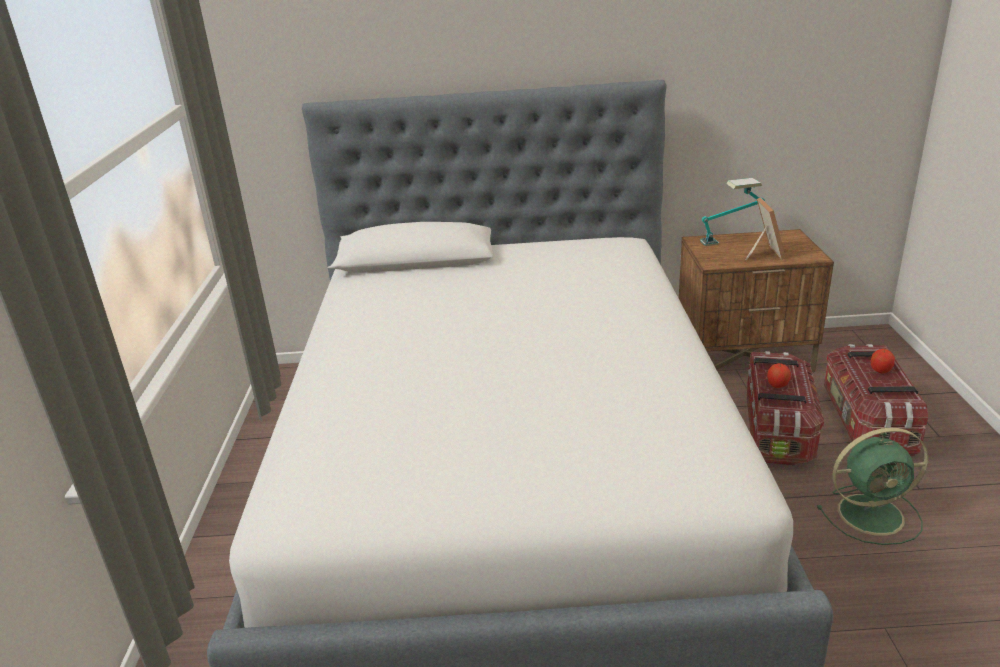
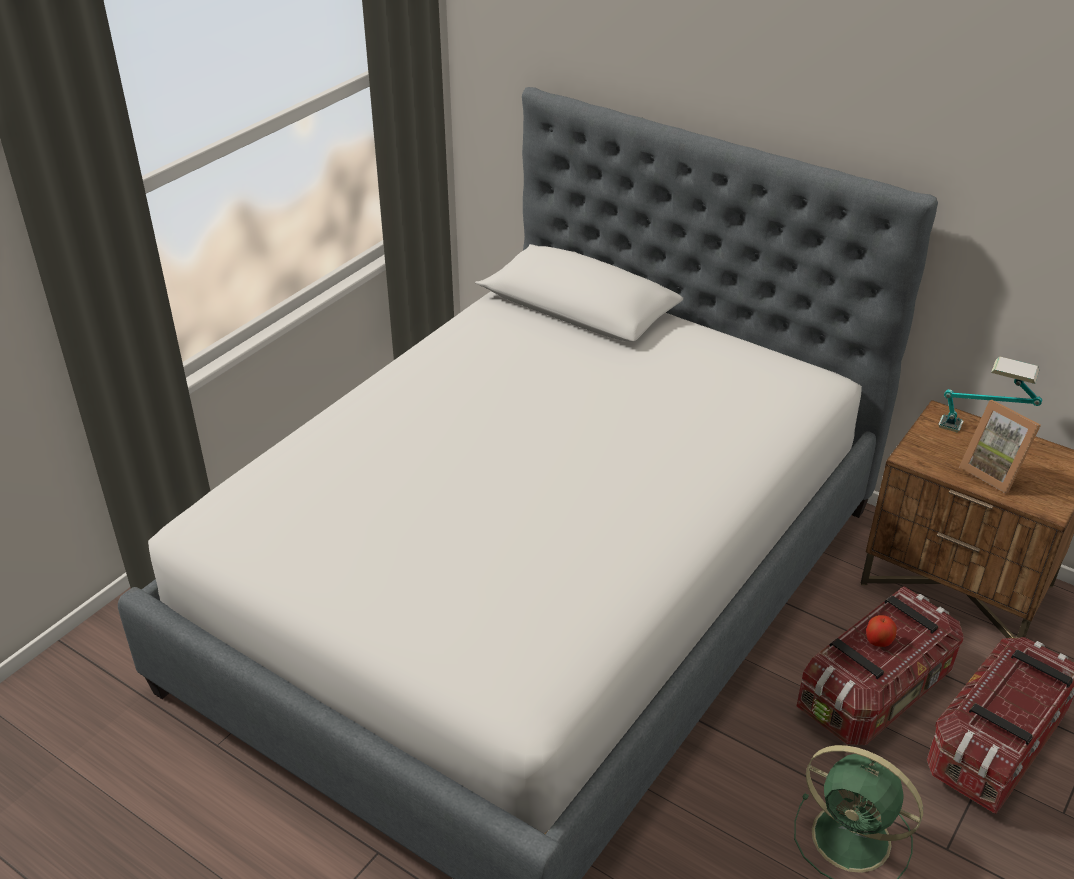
camera: 35 degrees right, 10 degrees up
(763, 253) = (994, 471): picture frame -> picture frame turned 105 degrees clockwise
(880, 370) = (1029, 693): apple -> none

